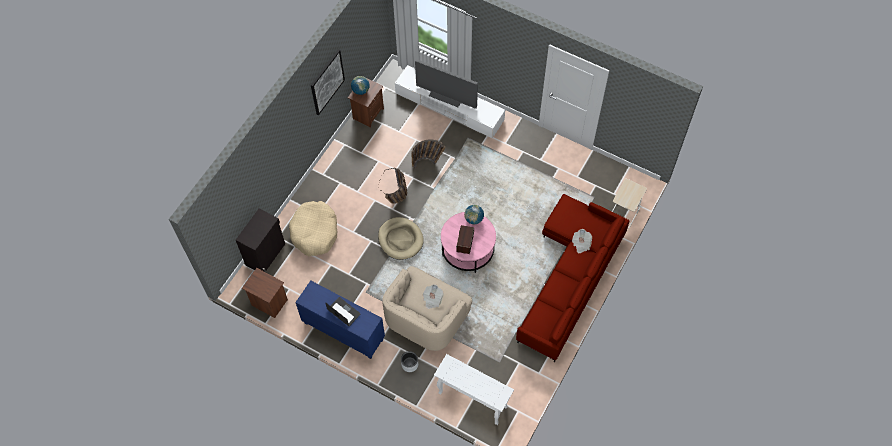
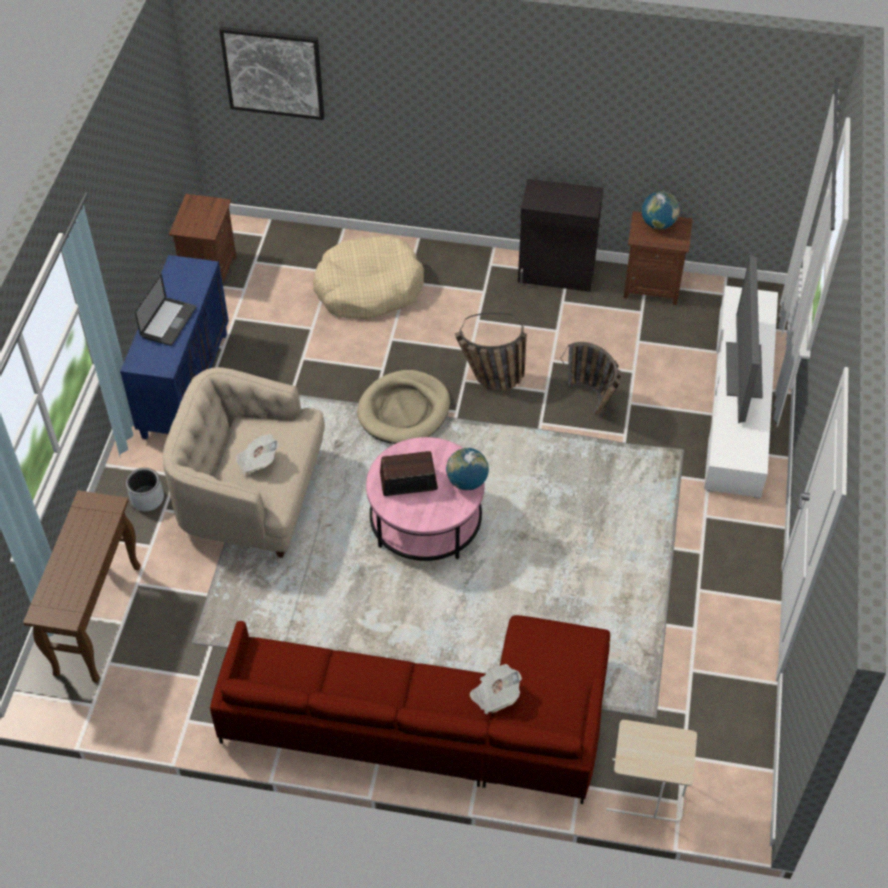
camera: 70 degrees right, 10 degrees down
(266, 254) = (299, 241): black cabinet -> black cabinet (556, 274)
(327, 82) = (595, 119): picture -> picture (273, 72)
(472, 400) = (98, 618): white console table -> brown console table

